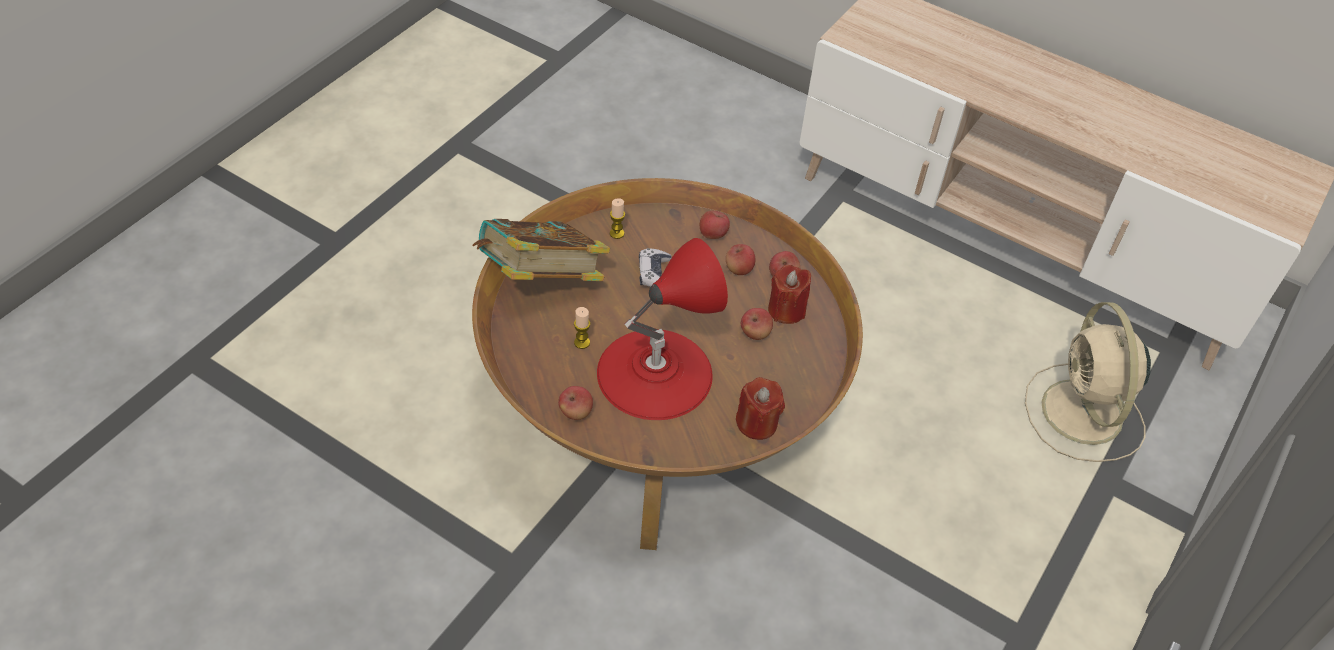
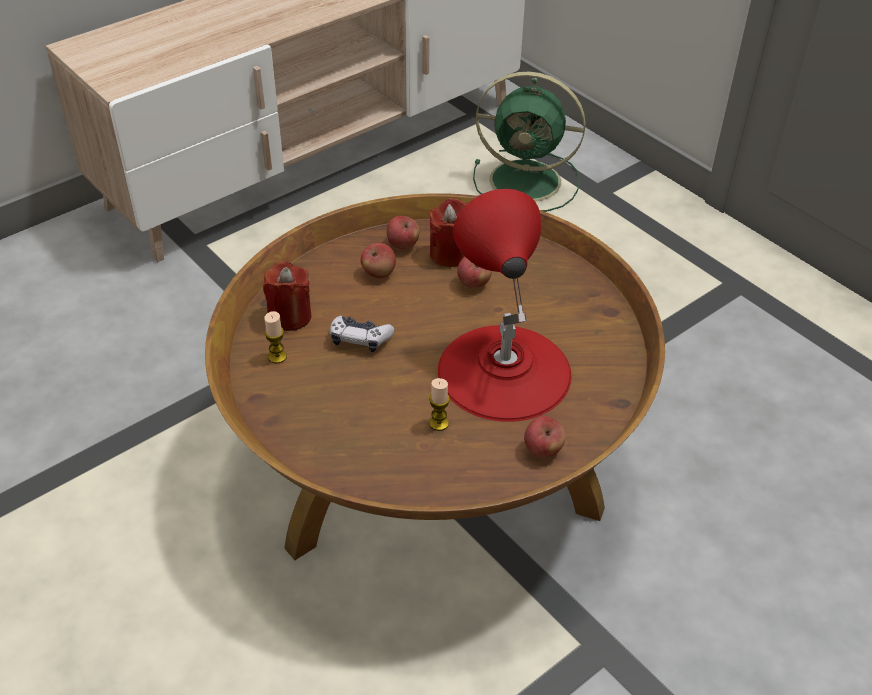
camera: 70 degrees left, 5 degrees down
(541, 281) = (324, 441): book -> none
(713, 234) = (318, 280): apple -> none
(757, 423) = (592, 311): red candle -> red candle (289, 316)
(1083, 415) = (528, 181): beige fan -> green fan

